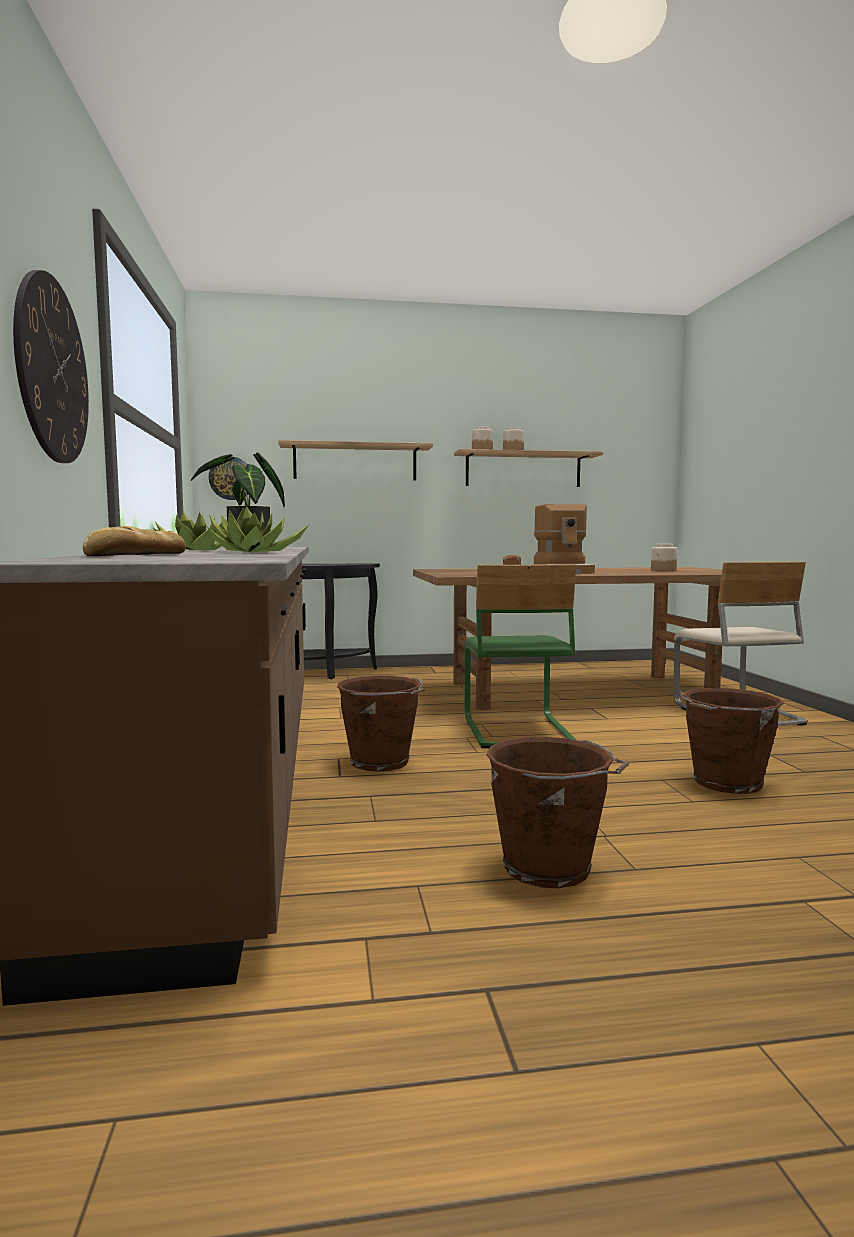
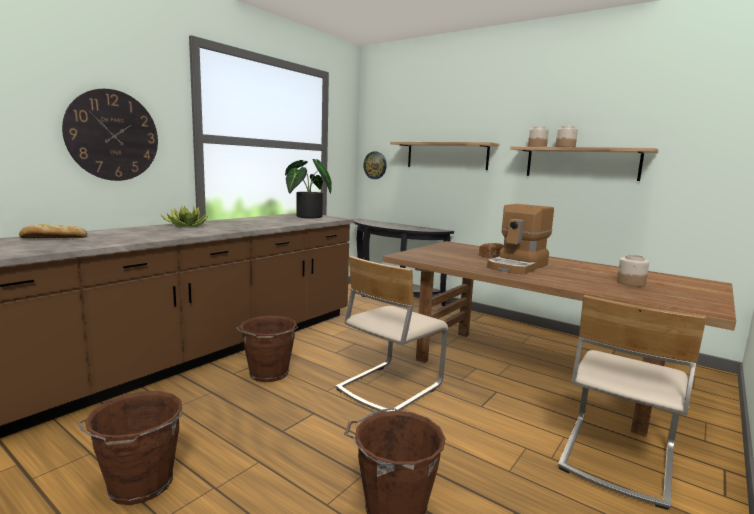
camera: 45 degrees right, 5 degrees up
(253, 552) = (138, 238): potted plant -> none
(515, 731) = (389, 387): green chair -> beige chair

